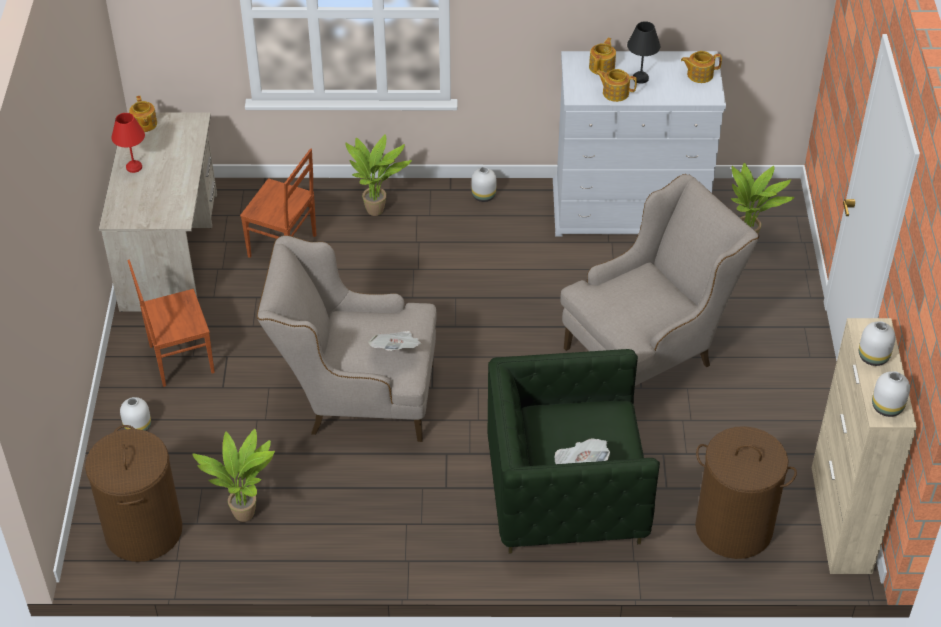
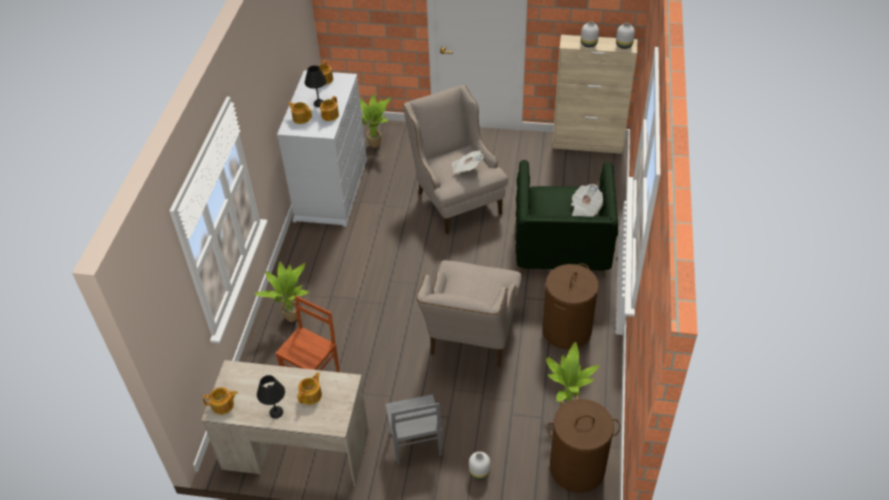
camera: 80 degrees left, 0 degrees up
(135, 167) = (276, 412): red table lamp -> black table lamp
(159, 191) = (311, 395): none -> teapot
(180, 359) = (415, 444): brown chair -> grey chair
(396, 350) = (487, 278): newspaper -> newspaper (466, 168)
(484, 195) = (295, 257): white vase -> none
(733, 528) = (591, 183): brown laundry basket -> brown laundry basket (567, 330)

